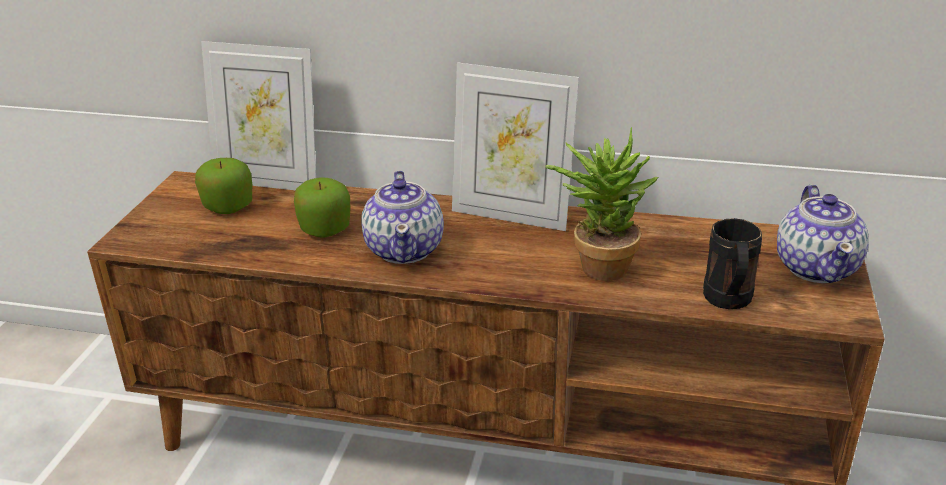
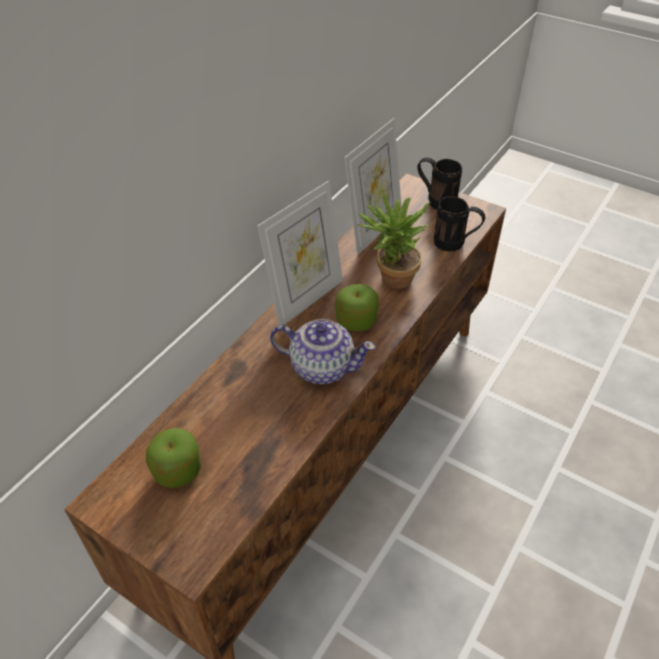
camera: 70 degrees left, 15 degrees up
(269, 181) = (149, 432): picture frame -> picture frame (373, 230)
(325, 228) = (262, 408): apple -> apple (356, 321)
(817, 267) = (435, 201): teapot -> black mug

